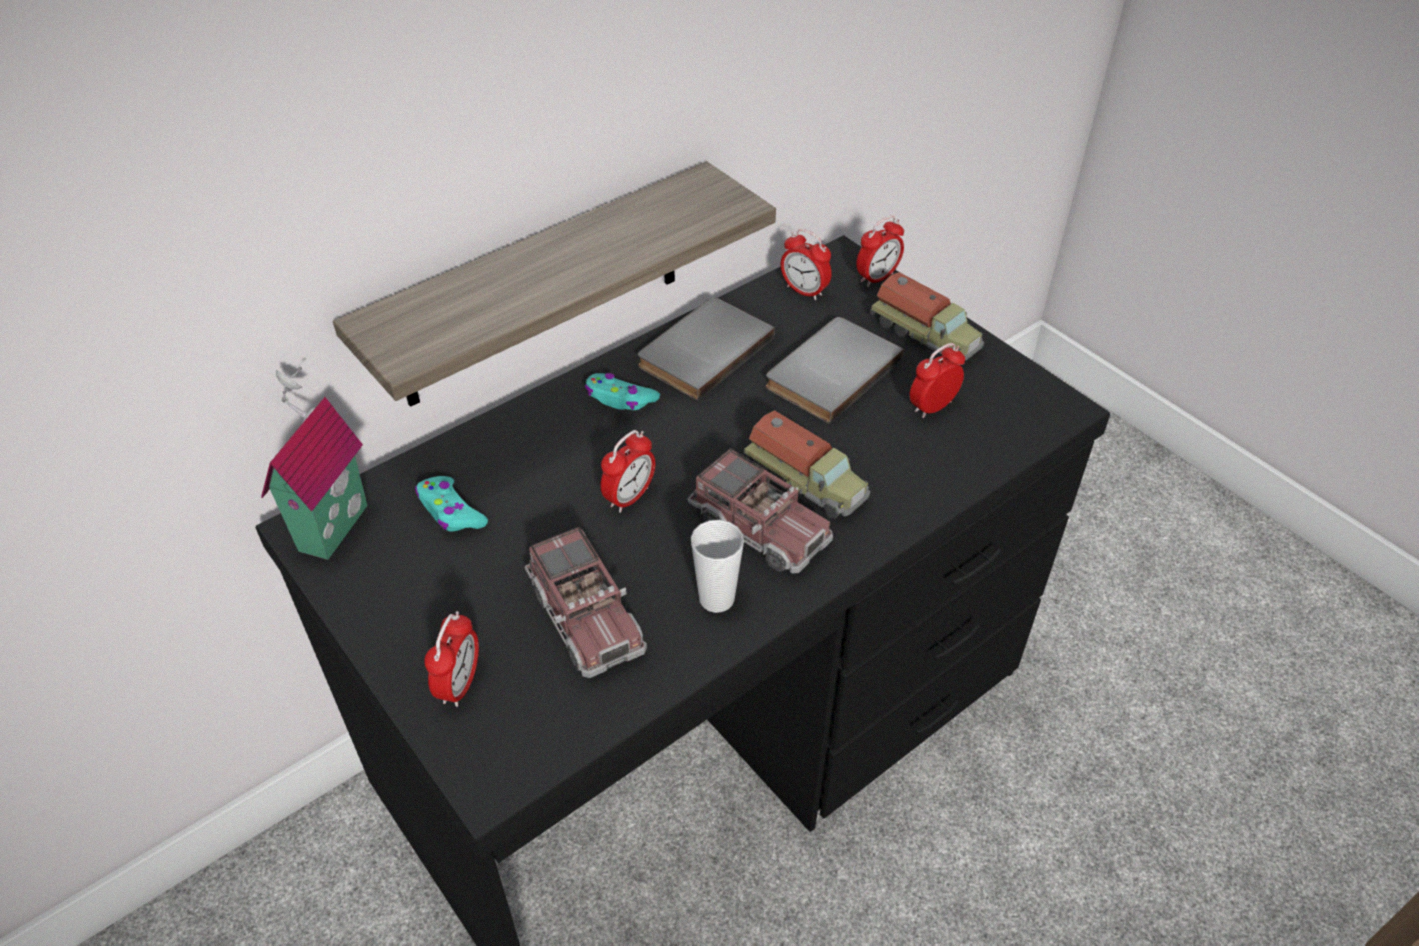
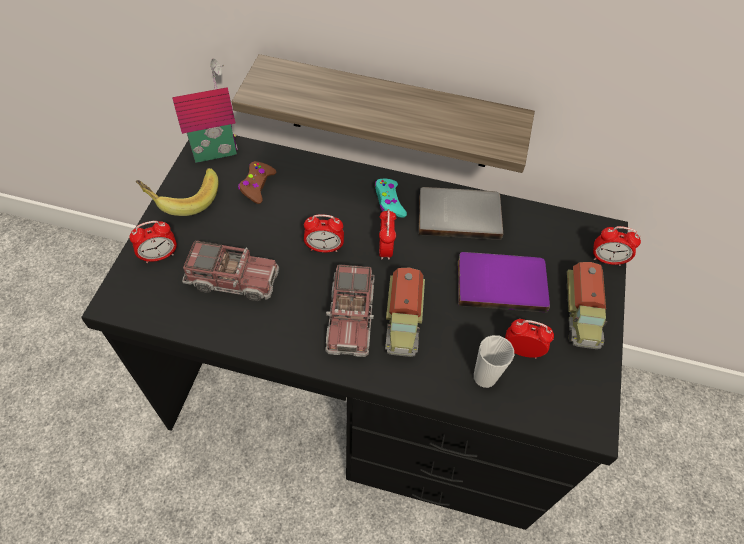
camera: 50 degrees right, 10 degrees up
(380, 606) = (183, 198): none -> banana
(451, 512) = (257, 185): turquoise game controller -> brown game controller
(586, 617) = (233, 279): toy truck -> toy truck turned 105 degrees counterclockwise
(716, 599) = (286, 327): cup -> cup (484, 377)
(804, 291) = (555, 231): alarm clock -> alarm clock (385, 249)
(829, 371) = (501, 281): grey book -> purple book

